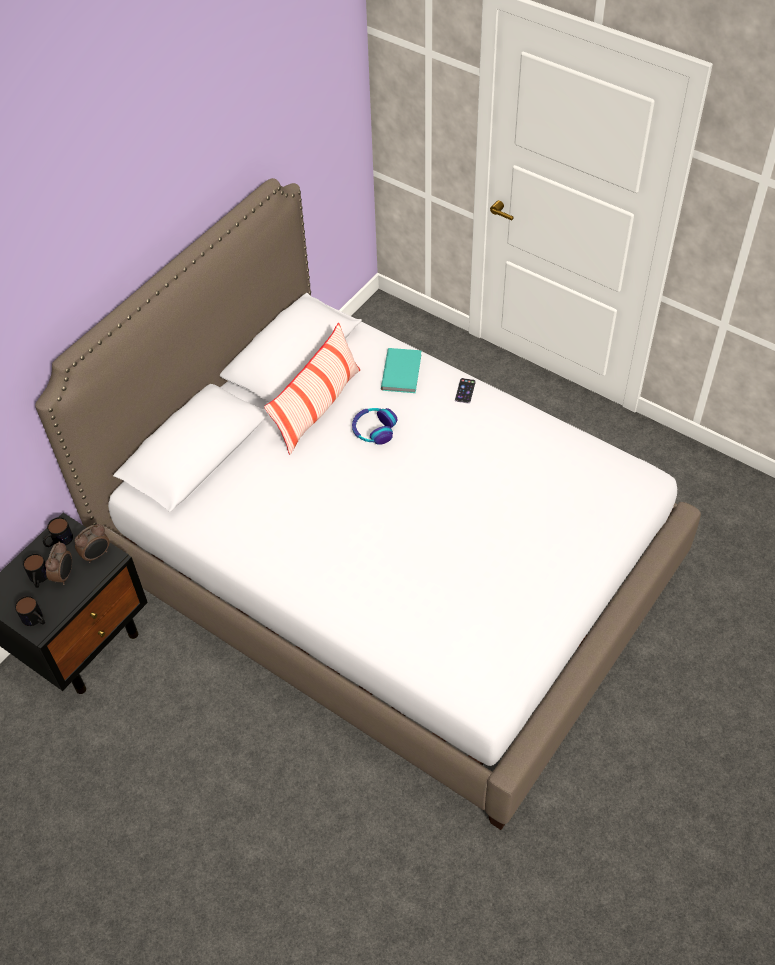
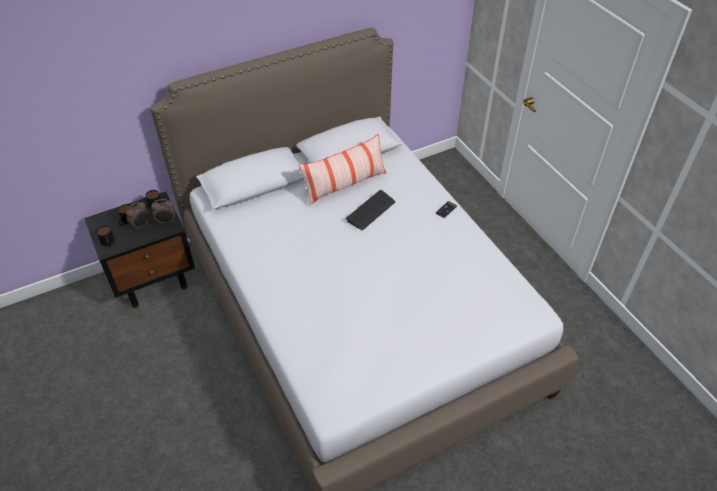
camera: 25 degrees right, 5 degrees down
(374, 430) = (371, 211): headphones -> keyboard
(403, 371) = (412, 183): turquoise book -> none

